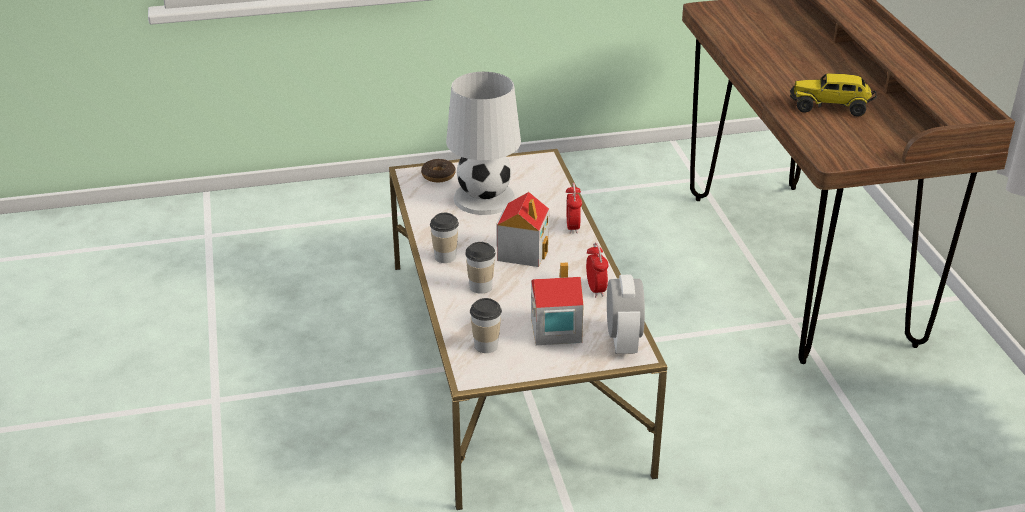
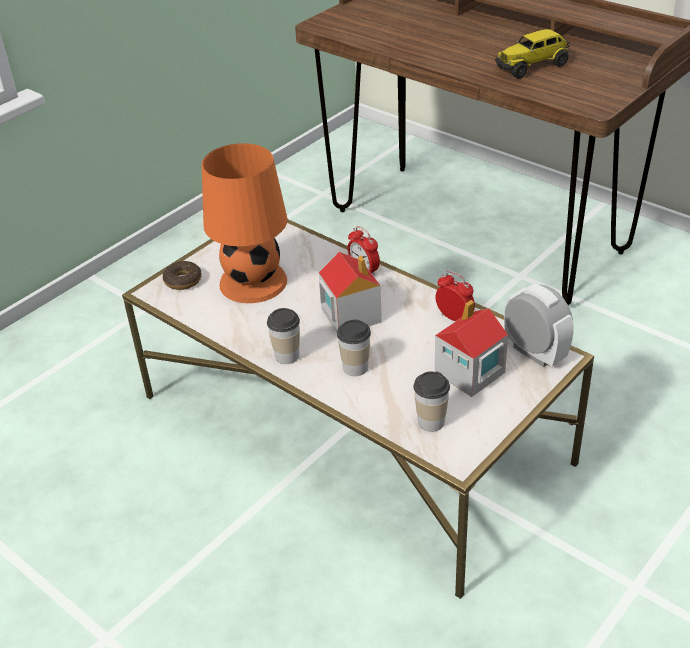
camera: 35 degrees left, 5 degrees up
(485, 198) = (254, 282): white table lamp -> orange table lamp

